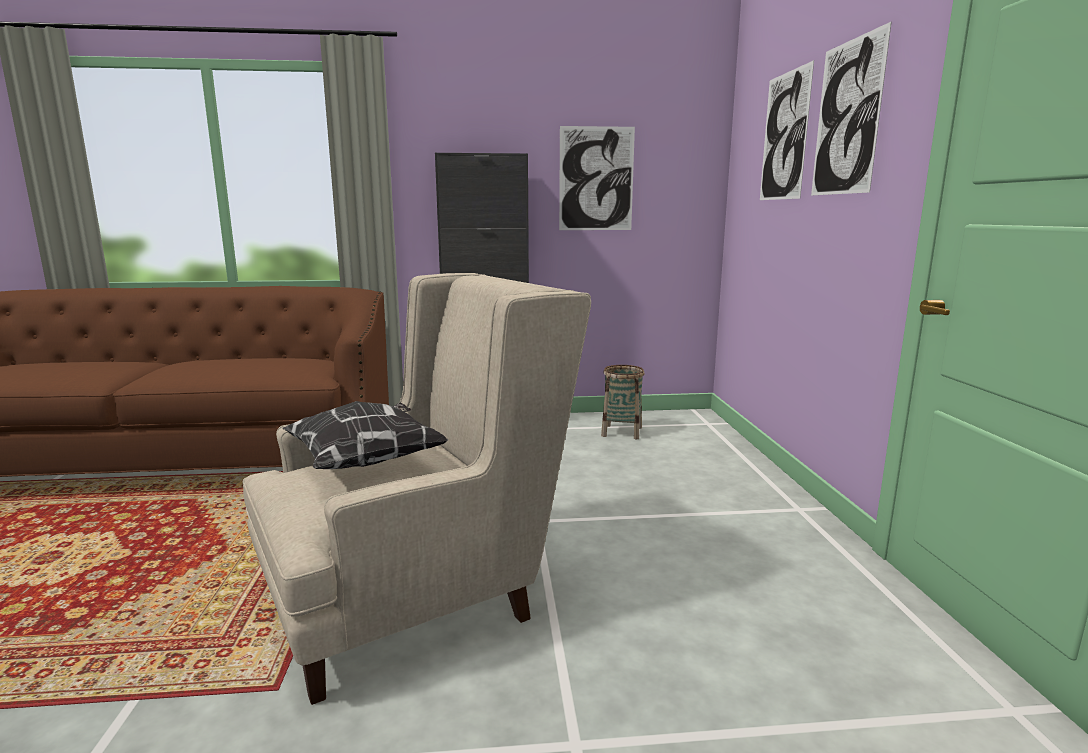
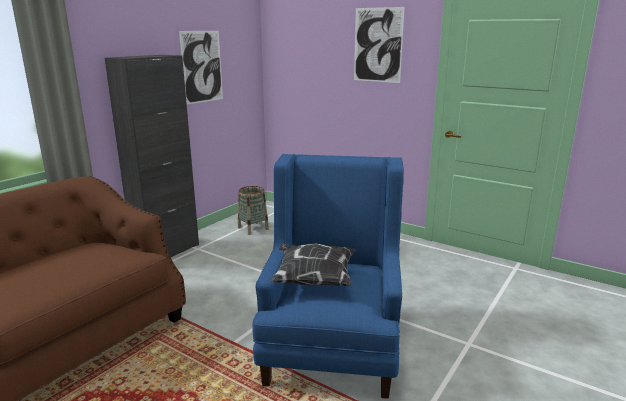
camera: 50 degrees left, 5 degrees up
(417, 593) = (332, 342): beige armchair -> blue armchair
(784, 136) = (323, 45): picture -> none

